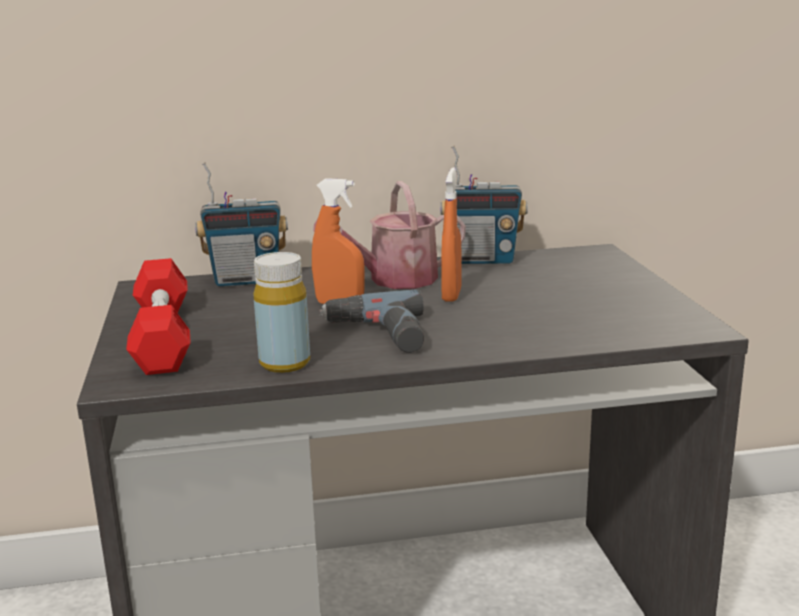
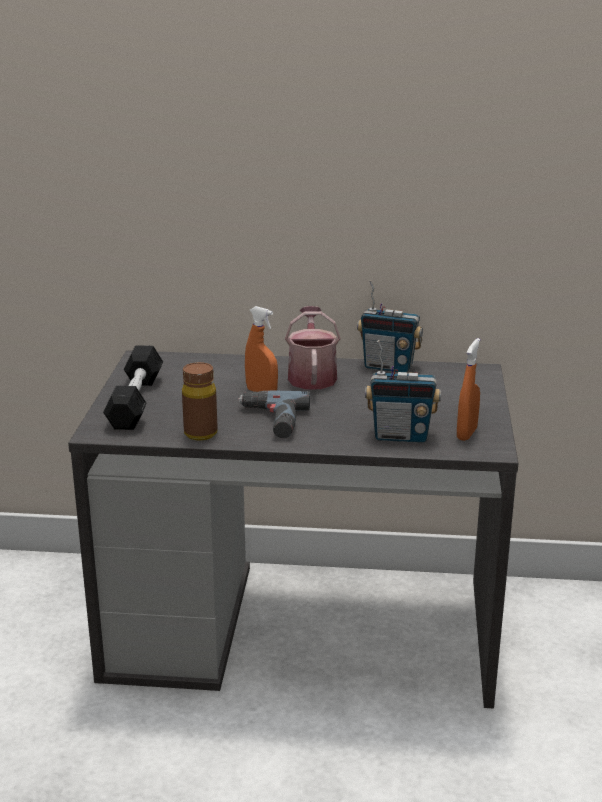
camera: 15 degrees right, 5 degrees up
(162, 337) = (135, 402): red dumbbell -> black dumbbell
(246, 280) = (210, 362): radio -> radio (400, 436)
(285, 363) = (200, 434): yellow bottle -> brown bottle
(393, 279) = (312, 376): watering can -> watering can turned 90 degrees clockwise
(451, 295) = (343, 395): orange spray bottle -> orange spray bottle (466, 434)

